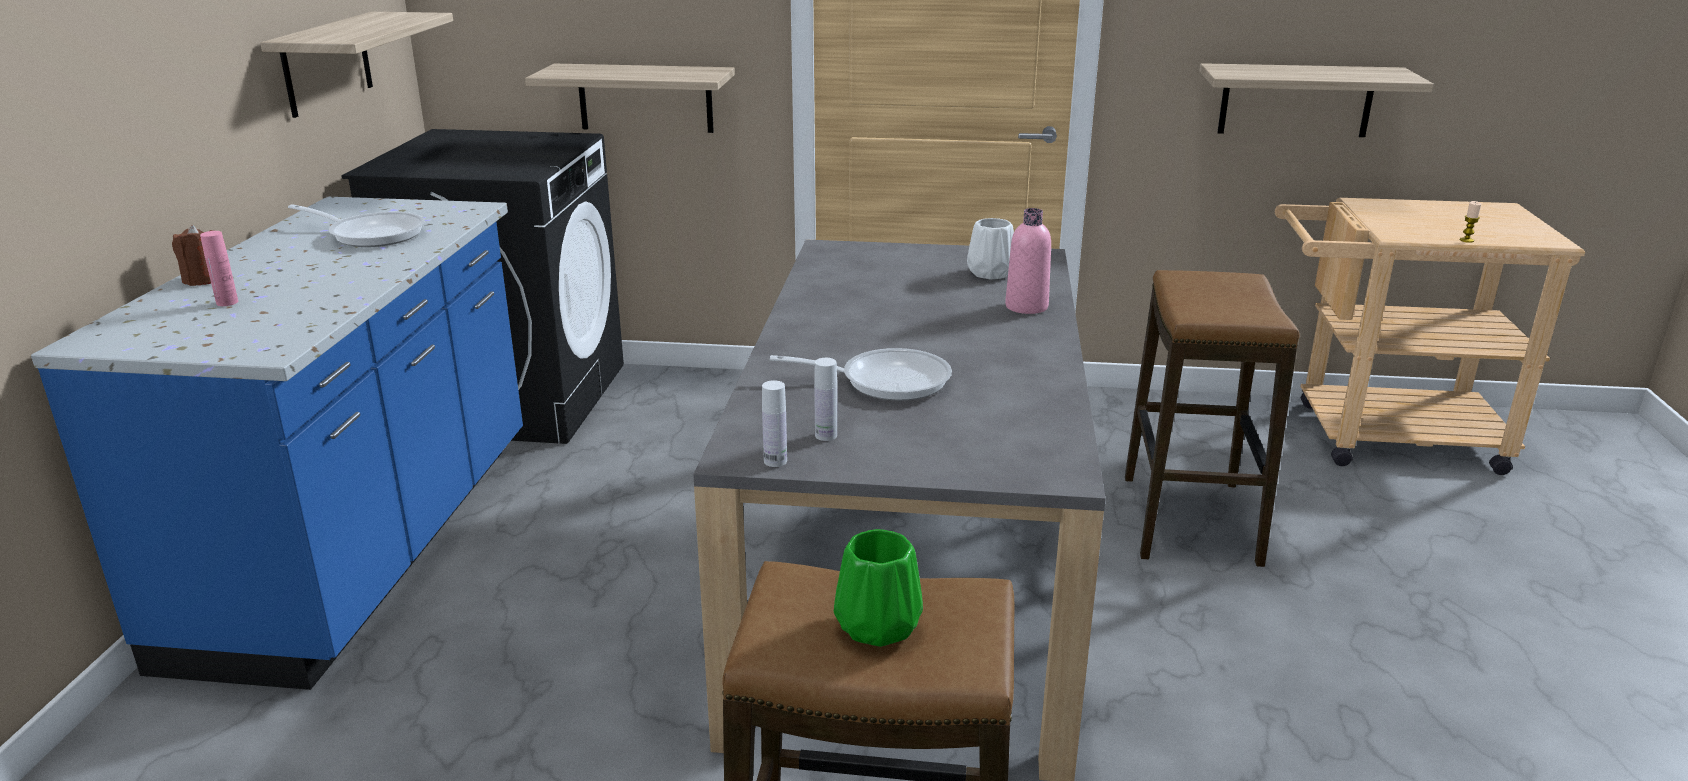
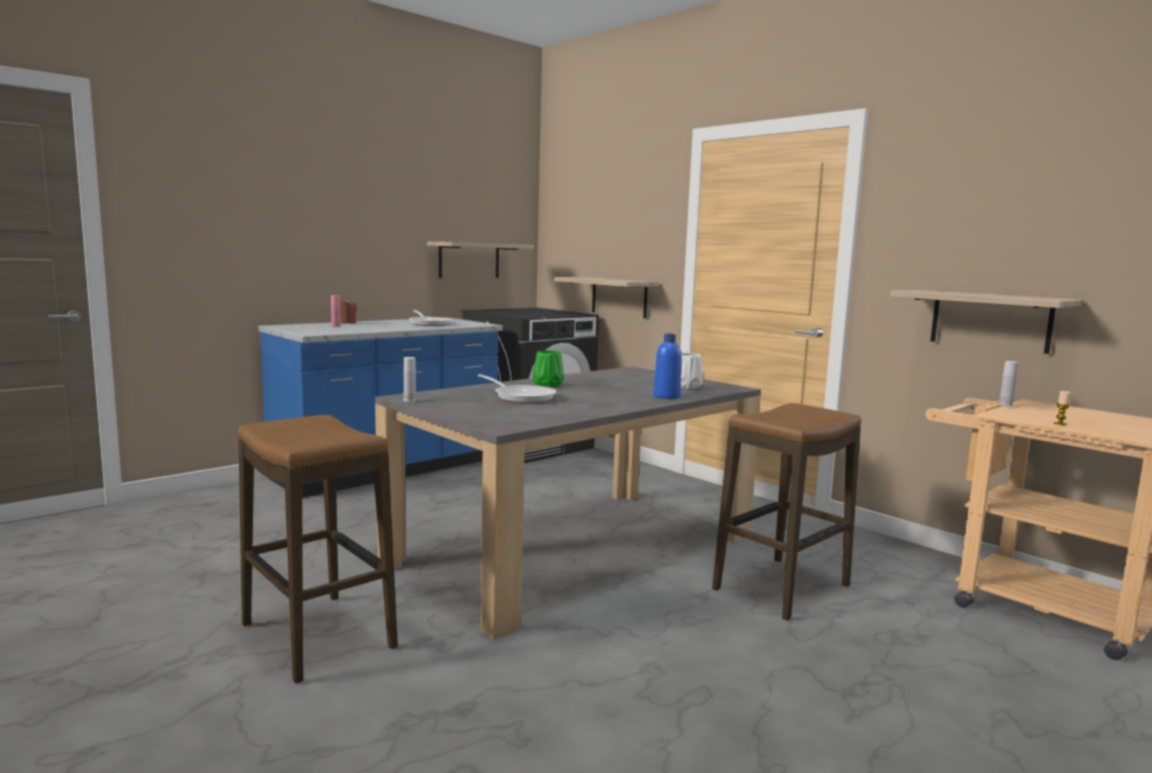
camera: 40 degrees right, 15 degrees down
(826, 435) = (448, 400): white bottle -> white bottle (1005, 404)
(875, 626) = (308, 432): green vase -> green vase (547, 384)
(1026, 307) = (666, 396): pink bottle -> blue bottle

